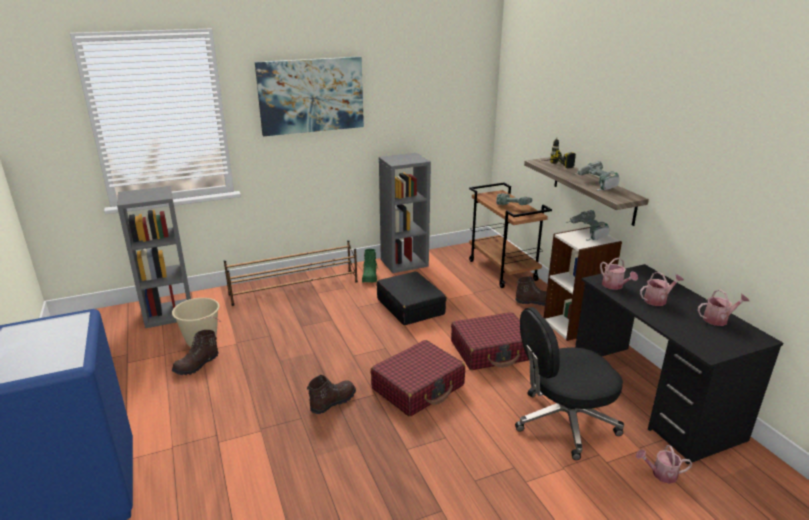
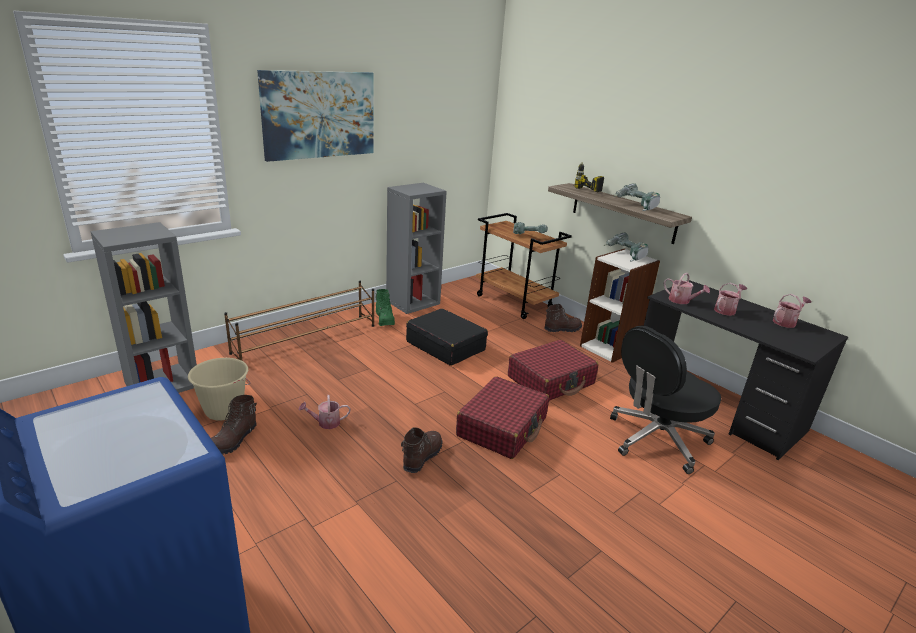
camera: 20 degrees left, 0 degrees up
(660, 474) = (763, 473): watering can -> watering can (325, 423)

